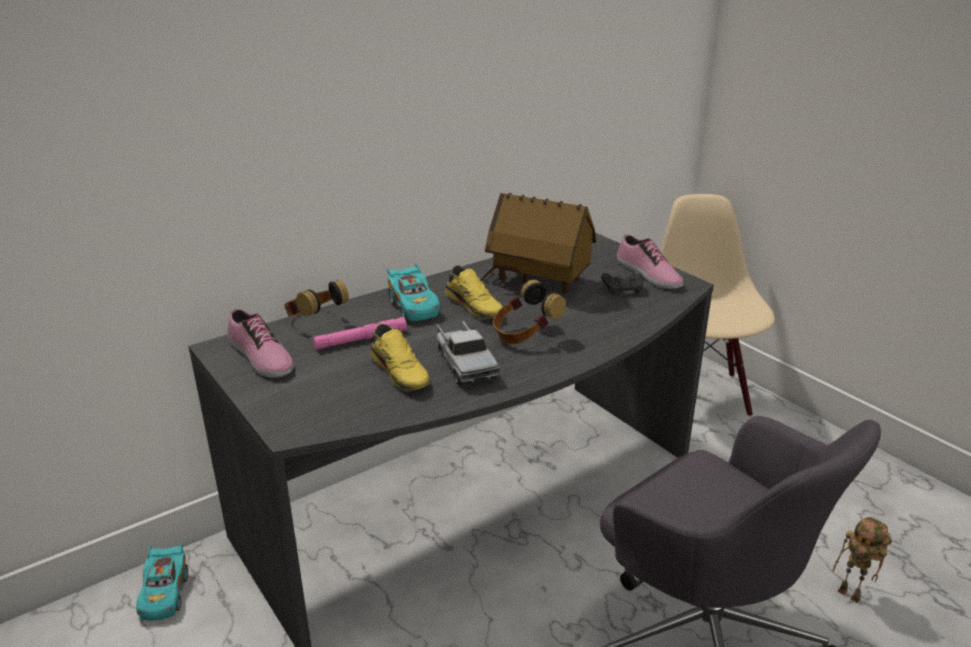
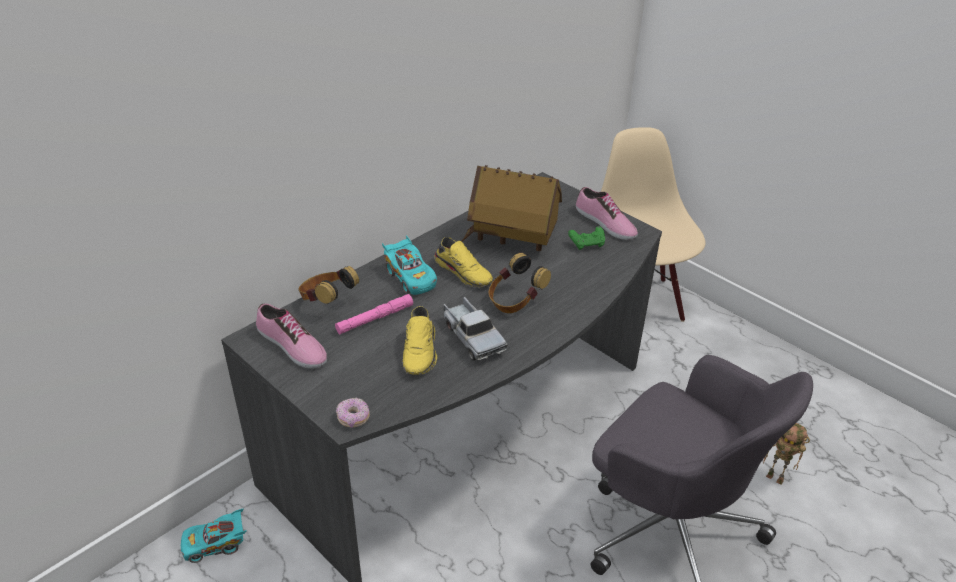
camera: 10 degrees left, 10 degrees up
(165, 593) = (216, 544): turquoise toy car -> turquoise toy car turned 90 degrees clockwise
(299, 428) = (353, 418): none -> donut
(401, 372) = (421, 351): yellow shoe -> yellow shoe turned 45 degrees clockwise
(622, 290) = (587, 244): black game controller -> green game controller

